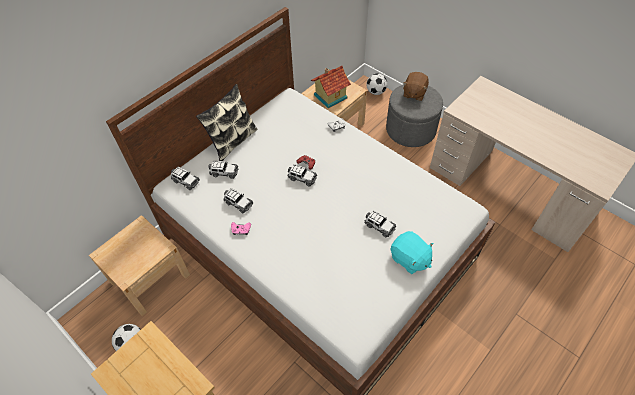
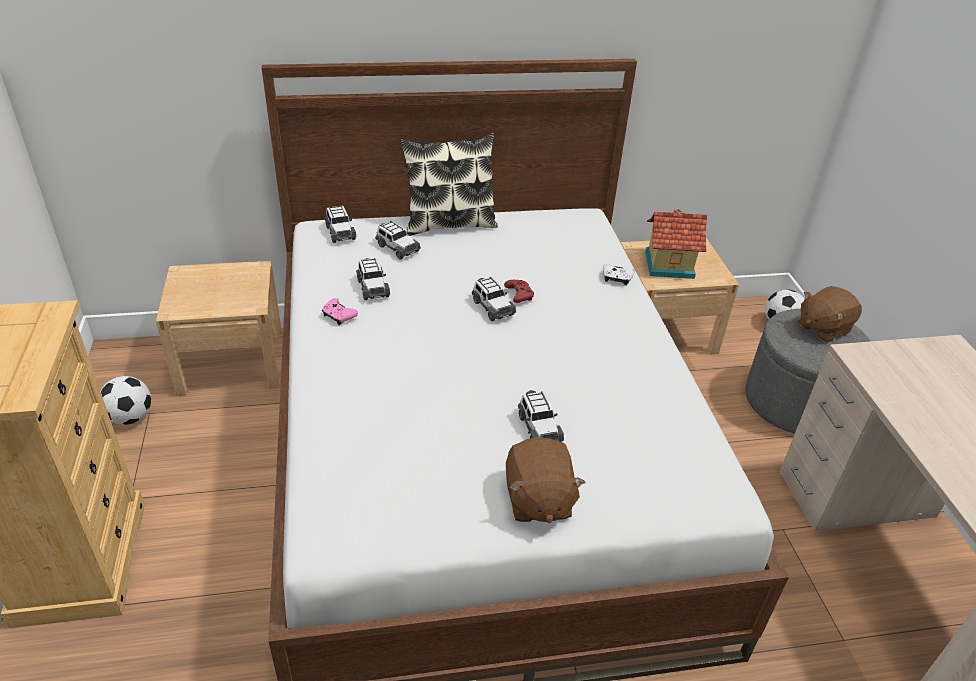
camera: 35 degrees right, 15 degrees down
(409, 259) = (537, 500): turquoise plush toy -> brown plush toy

